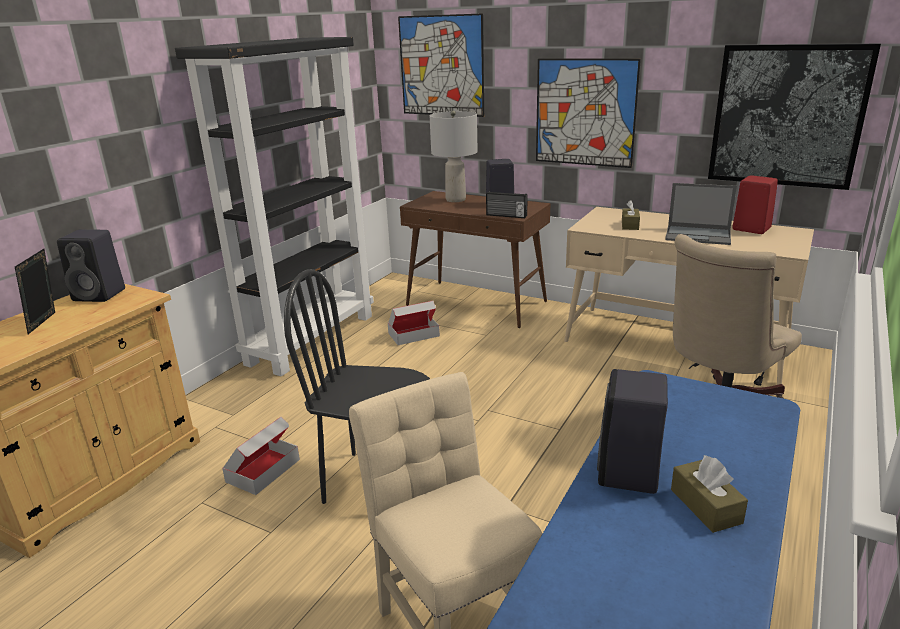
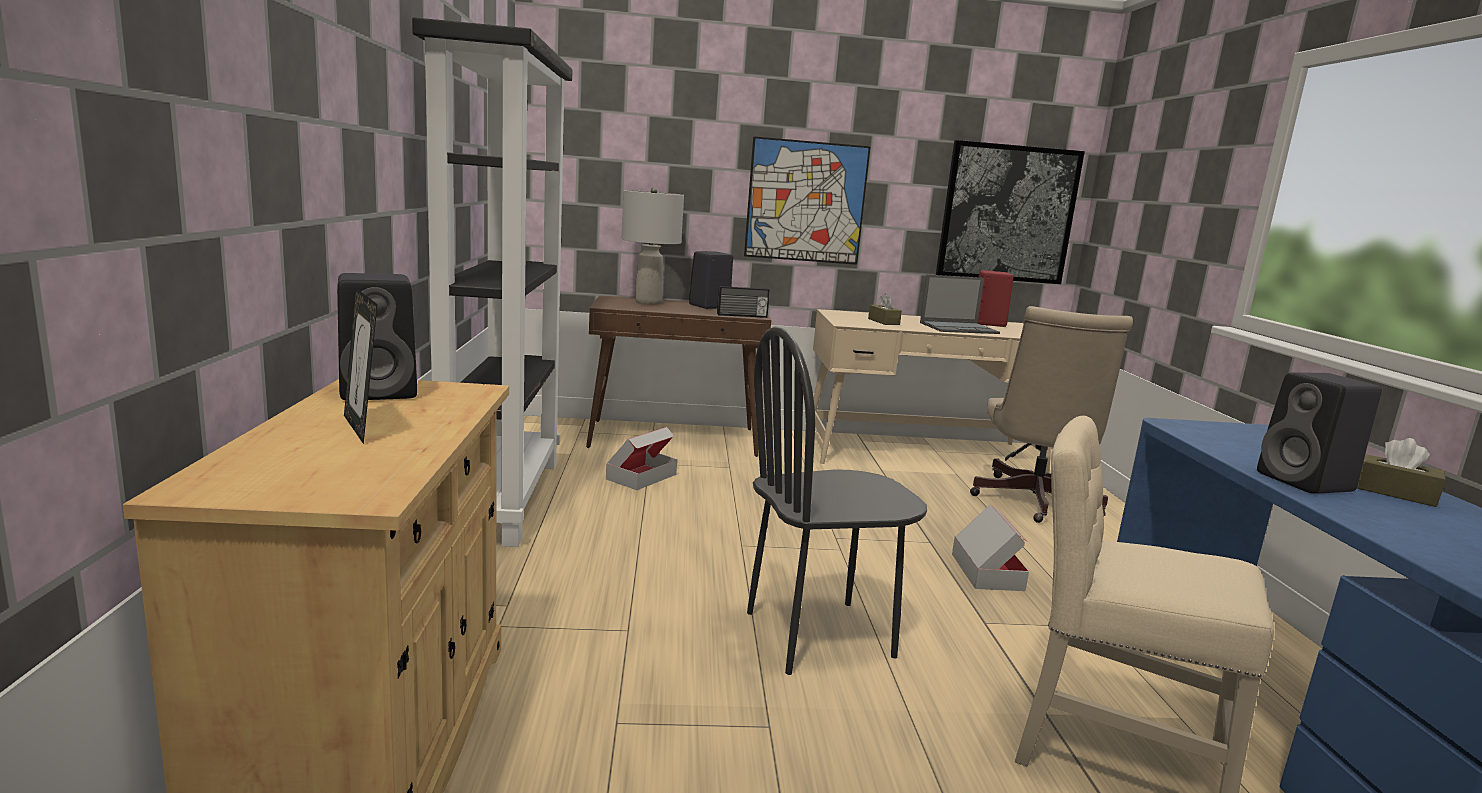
camera: 35 degrees left, 10 degrees down
(263, 470) = (654, 660): cardboard box -> cardboard box (986, 571)
(441, 66) = (620, 134): picture -> none

